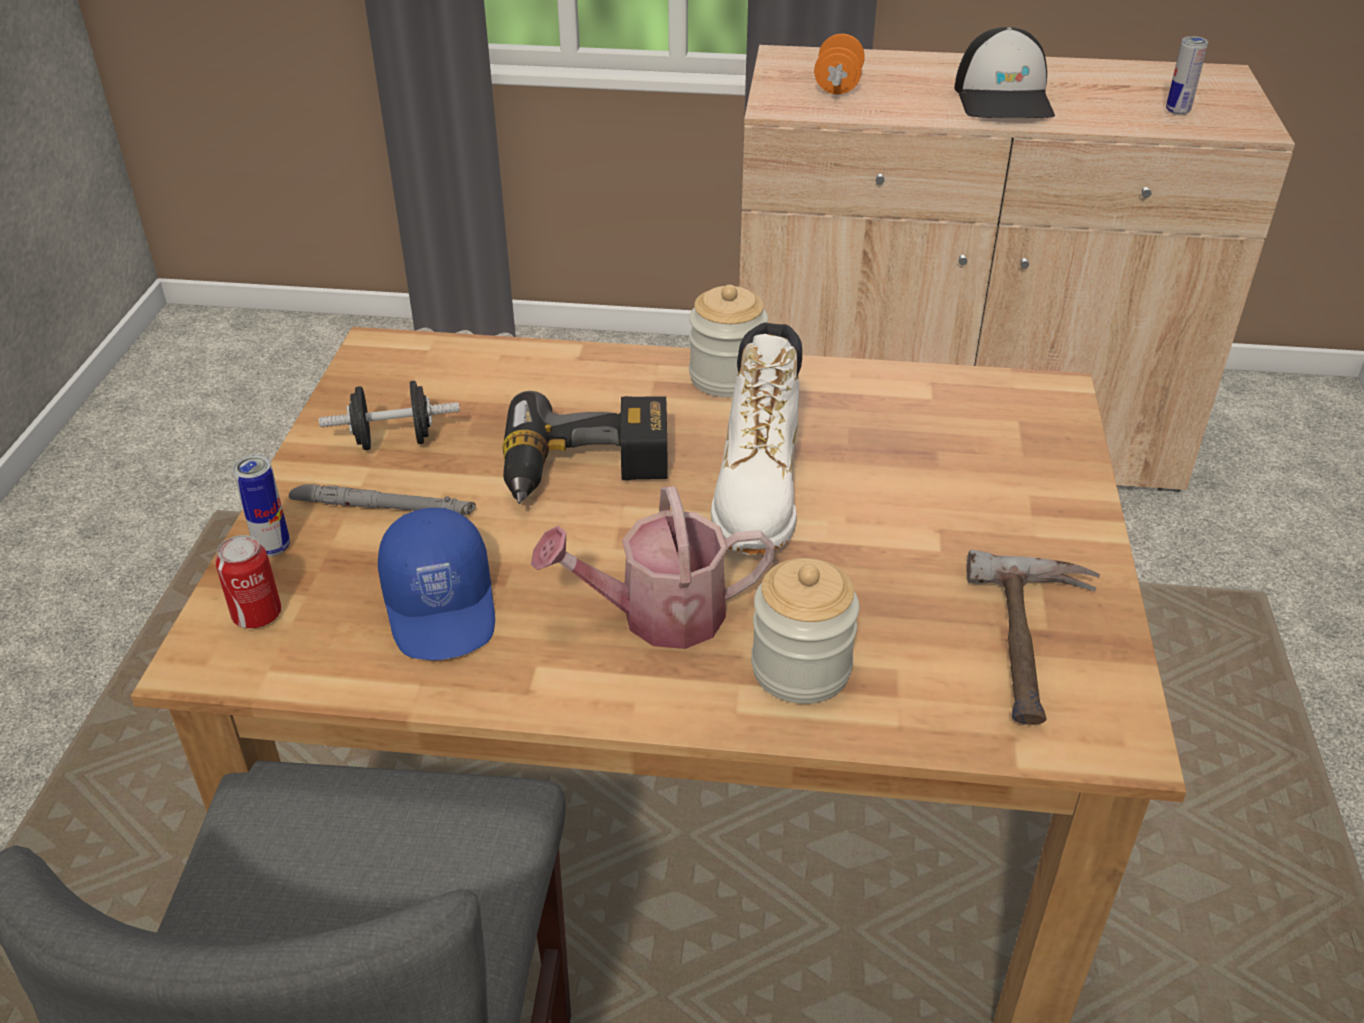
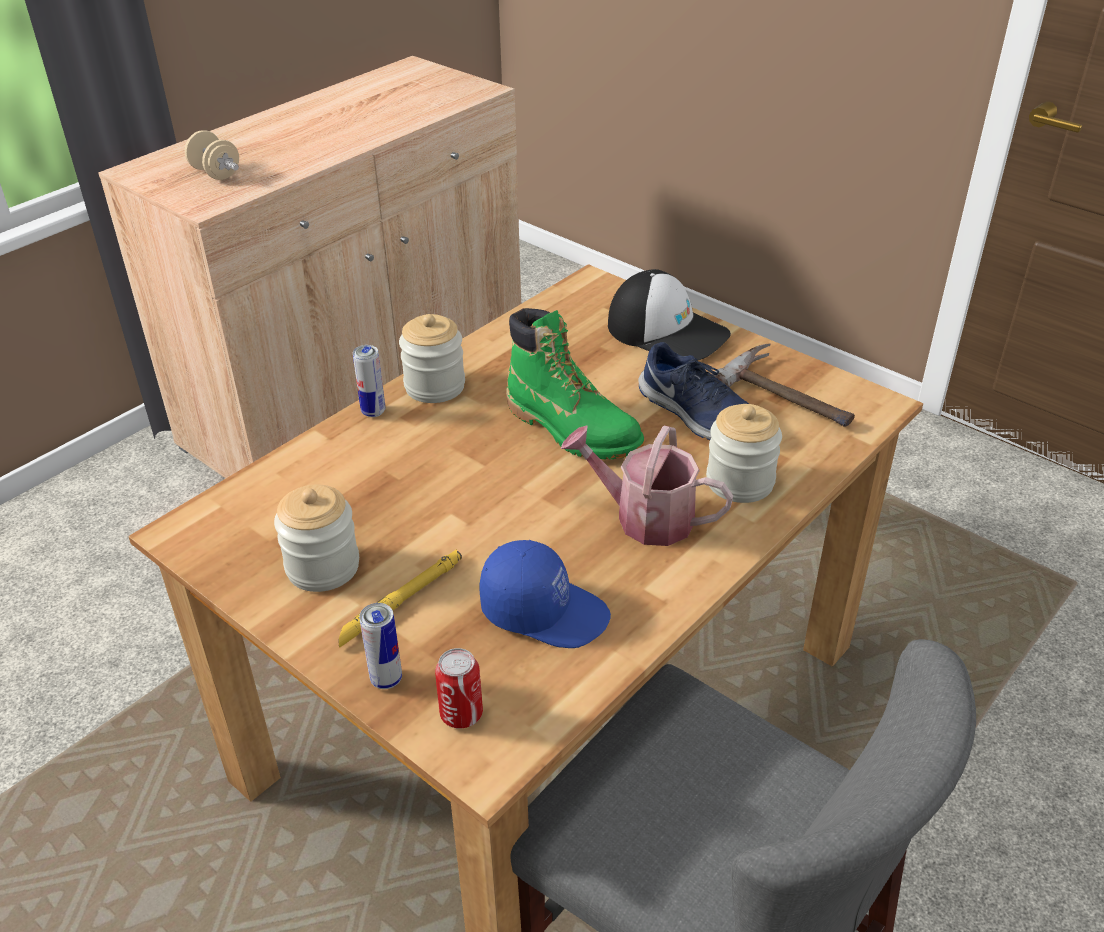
camera: 55 degrees left, 0 degrees up
(383, 508) = (401, 602): grey flashlight -> yellow flashlight
(394, 441) = (323, 567): black dumbbell -> jar
(586, 472) = (468, 488): power drill -> none
(657, 615) = (644, 517): watering can -> watering can turned 90 degrees clockwise
(758, 497) = (572, 429): white boot -> green boot
(837, 86) = (216, 173): orange dumbbell -> beige dumbbell
(895, 581) = (698, 415): none -> blue shoe
(1004, 99) = (330, 133): cap -> cap (668, 331)
(1177, 111) = (431, 97): can -> can (373, 411)

